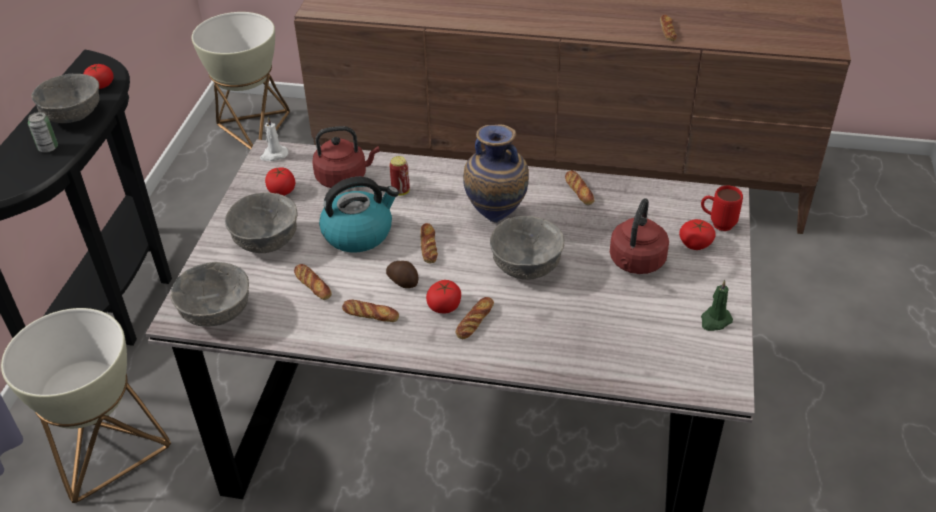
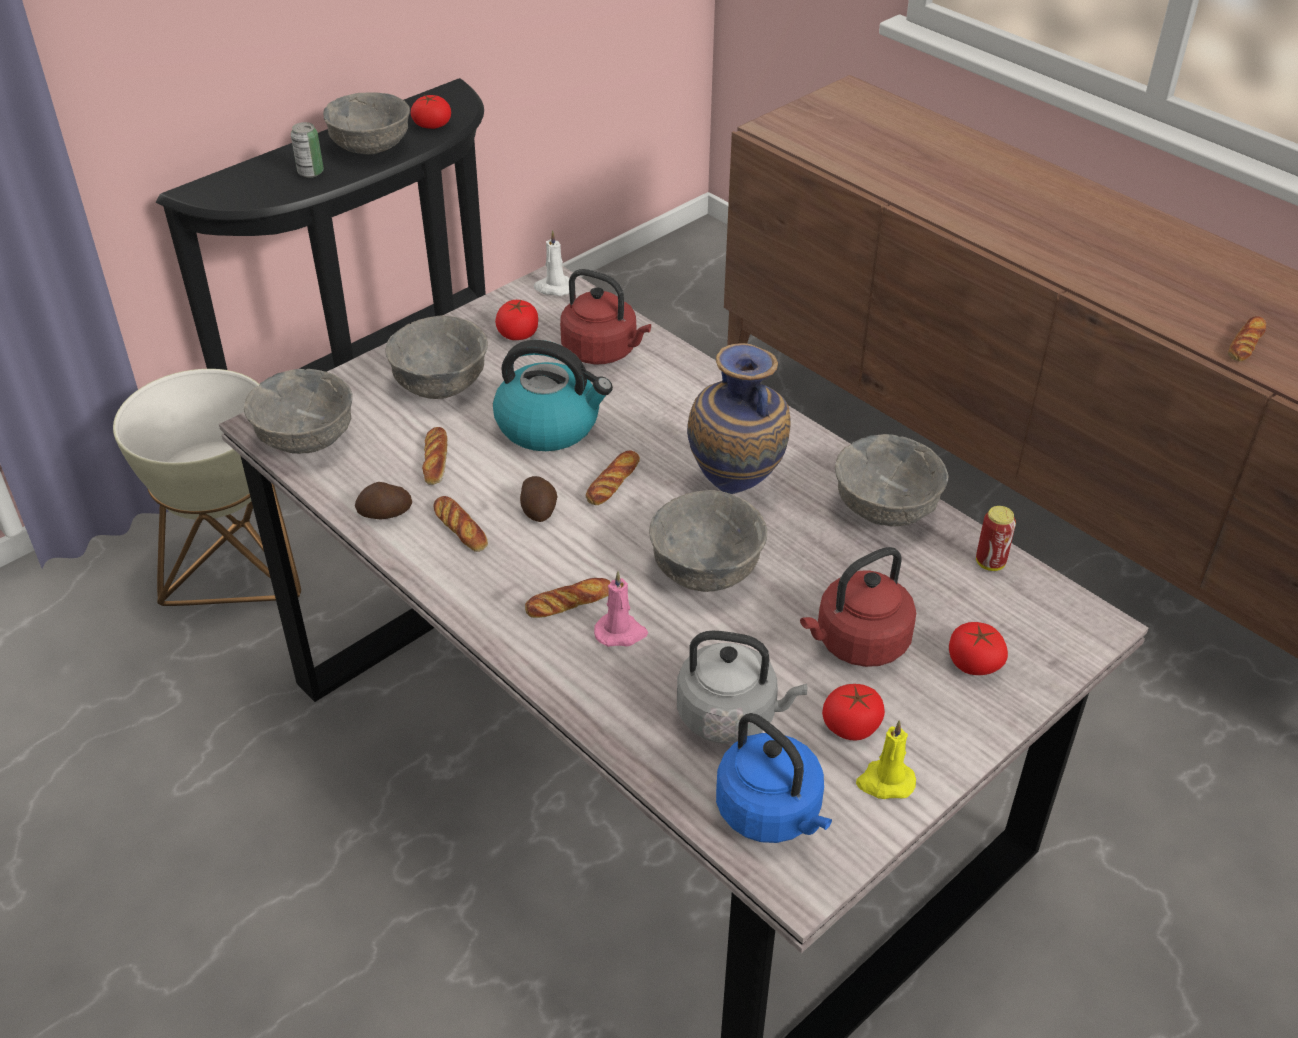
camera: 35 degrees right, 0 degrees up
(253, 129) = (706, 276): planter -> none
(316, 329) = (385, 514): none -> potato
(400, 191) = (652, 399): can -> can (990, 563)
(444, 306) = (553, 564): tomato -> tomato (851, 725)
(518, 321) = (621, 632): none -> pink candle
(579, 191) = (883, 508): bread -> grey bowl
(616, 330) = (732, 716): none -> grey kettle
(682, 365) = (772, 813): none -> blue kettle
(715, 320) = (885, 782): green candle -> yellow candle
(717, 224) = (1038, 653): red mug -> none

